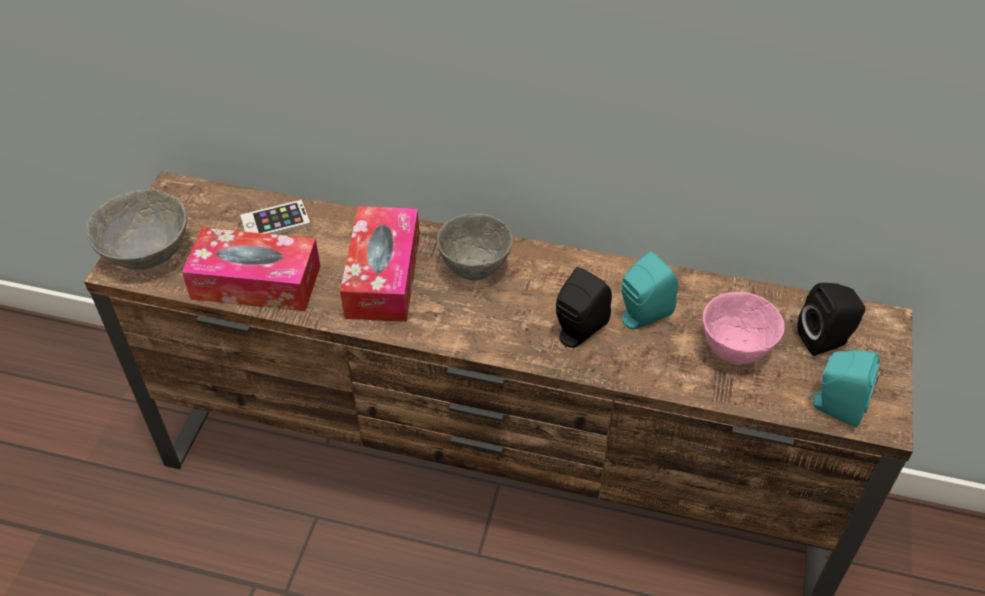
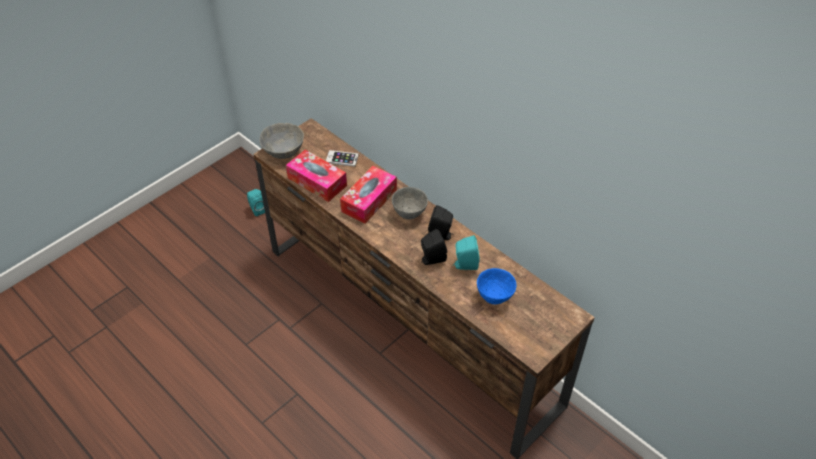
camera: 30 degrees right, 0 degrees up
(734, 349) = (494, 296): pink bowl -> blue bowl
(826, 340) = (540, 311): black speaker -> black speaker (441, 235)
(835, 407) = (518, 340): turquoise speaker -> turquoise speaker (257, 209)

